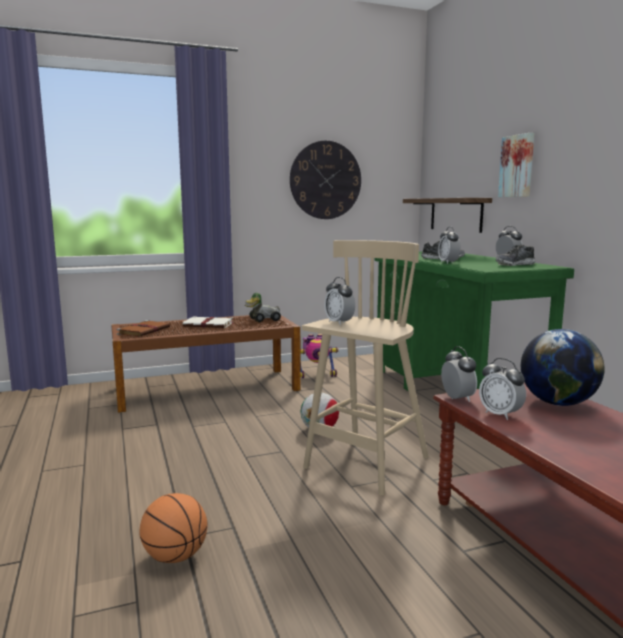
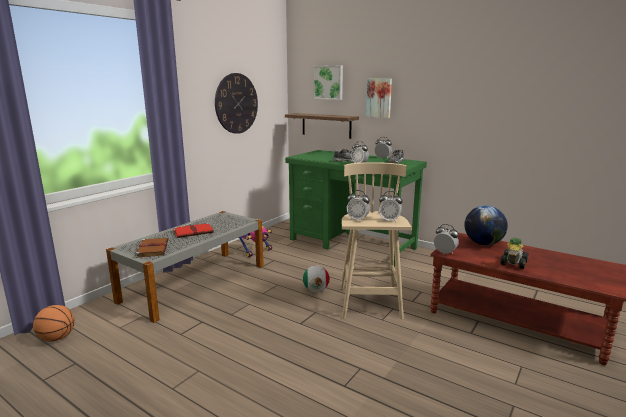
camera: 35 degrees left, 5 degrees up
(175, 557) = (357, 398): basketball -> basketball (57, 338)
(207, 388) = (195, 282): brown bench -> grey bench
(209, 325) = (194, 232): white book -> red book
(262, 320) = (225, 219): toy car -> toy car (512, 264)
(461, 150) = (328, 82): none -> picture
(500, 414) = (475, 257): alarm clock -> alarm clock (389, 220)

